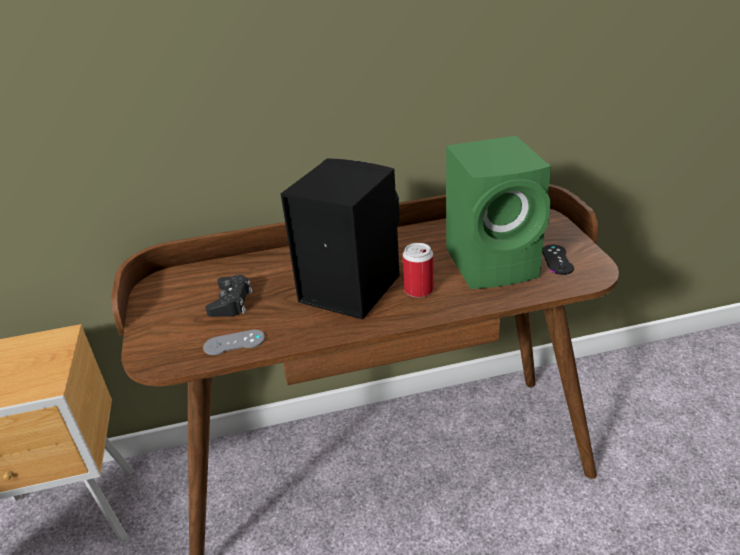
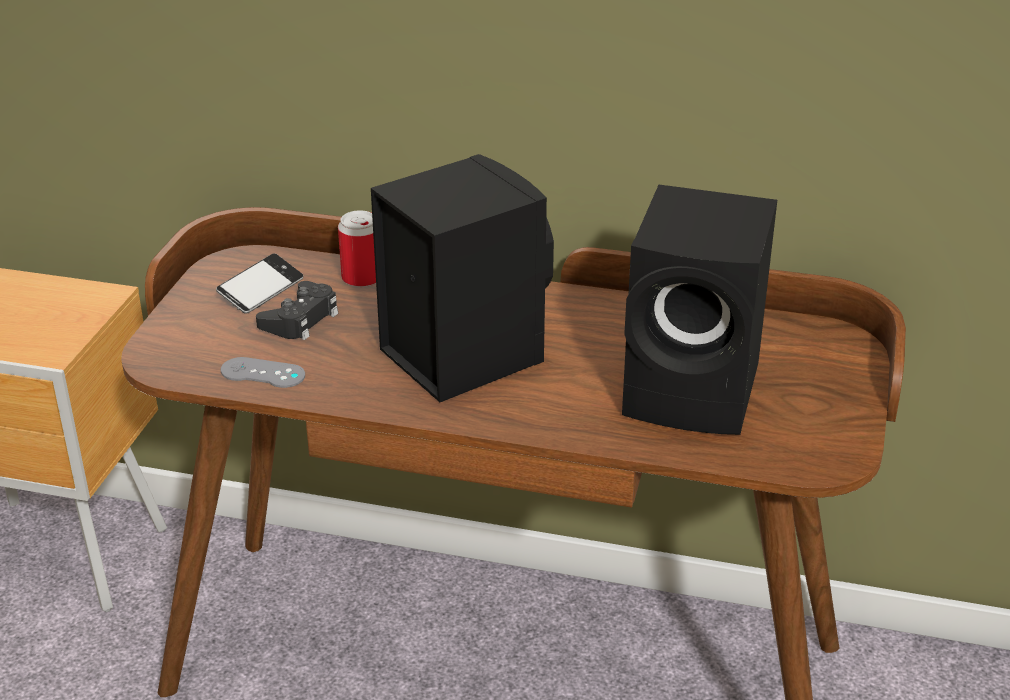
camera: 25 degrees right, 0 degrees up
(190, 293) = (261, 290): none -> phone
(418, 290) = (551, 391): can -> can (362, 278)
(494, 263) = (697, 392): green speaker -> black speaker
(557, 260) = (796, 420): black game controller -> none

